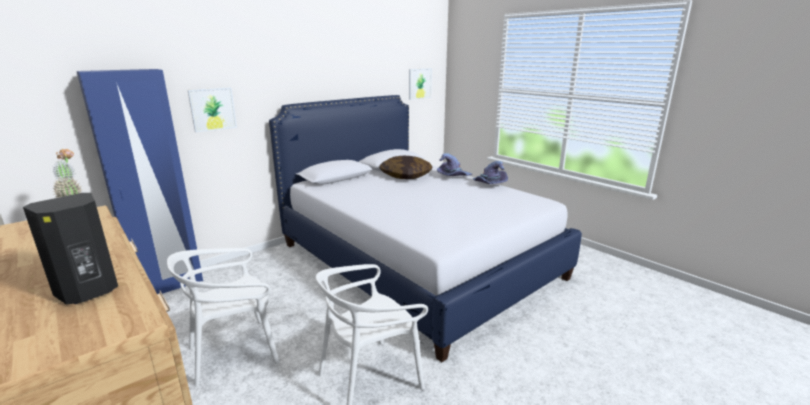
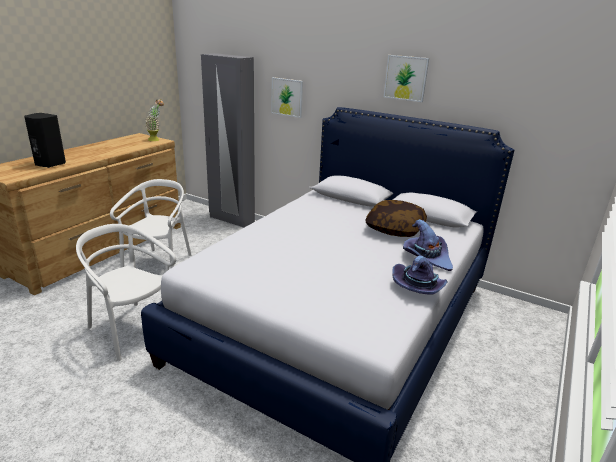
camera: 70 degrees right, 5 degrees up
(169, 286) = (231, 219): blue wardrobe -> grey wardrobe
(234, 352) = (159, 265): white chair -> white chair turned 60 degrees clockwise
(419, 83) = (559, 124): picture -> picture (406, 78)

